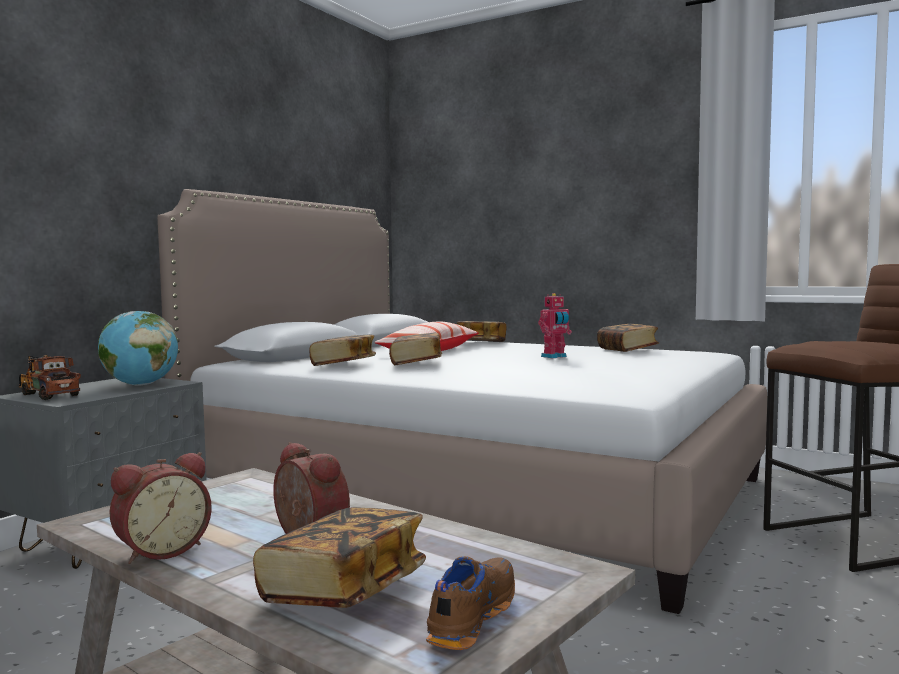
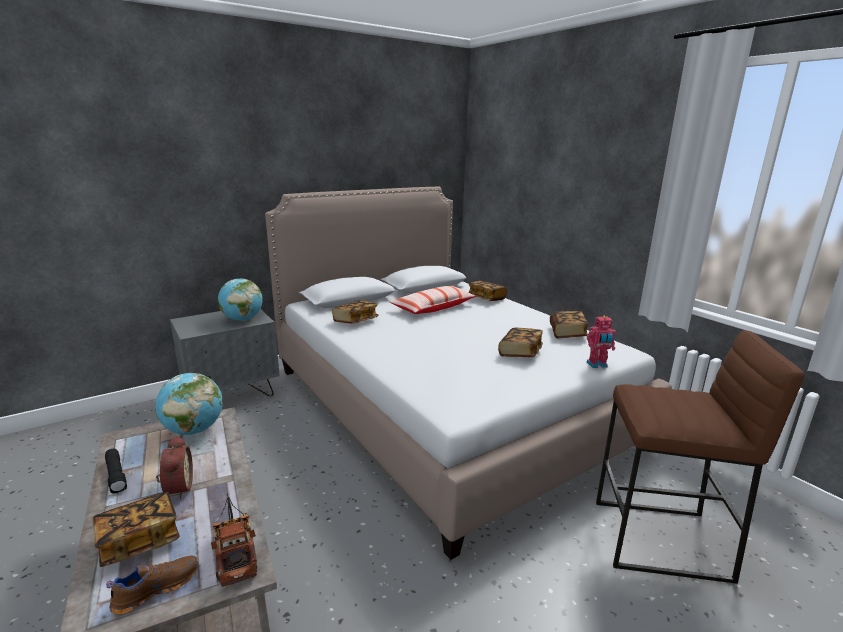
camera: 25 degrees right, 15 degrees up
(47, 394) = (193, 322): toy truck -> toy truck (235, 551)
(161, 551) = (117, 475): alarm clock -> black flashlight
(224, 493) = (194, 430): none -> globe
(416, 363) = (395, 329): book -> book (520, 352)
(555, 357) = (498, 335): toy robot -> toy robot (597, 365)

